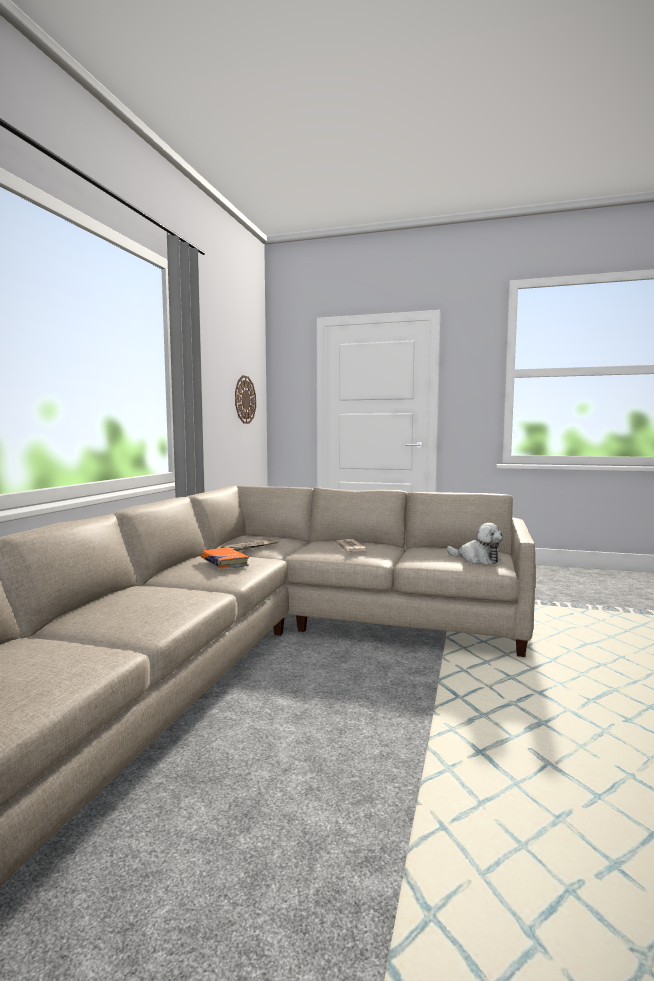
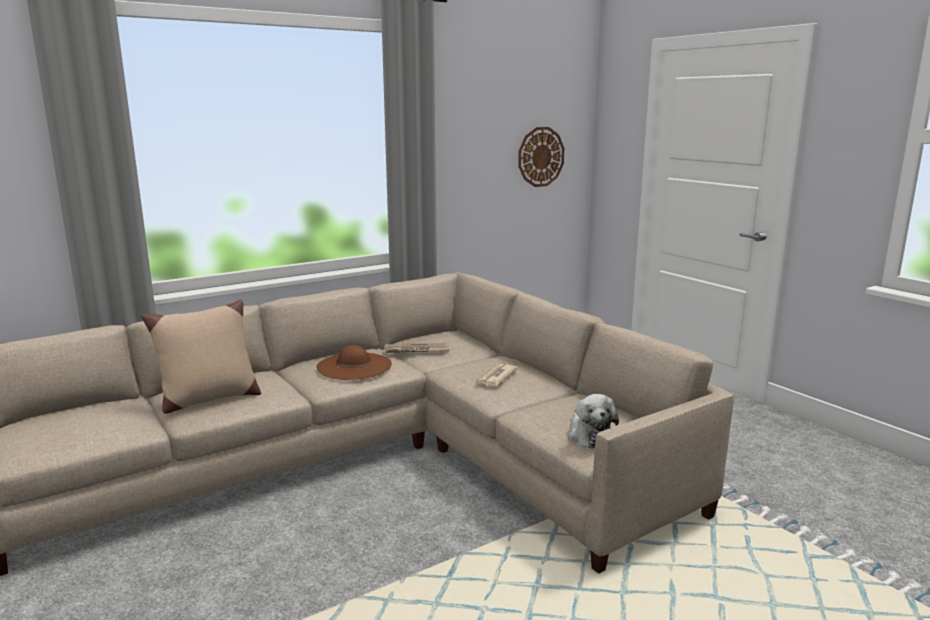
camera: 40 degrees right, 10 degrees up
(133, 612) = (208, 399): none -> beige pillow
(224, 563) = (354, 366): orange book -> brown hat

